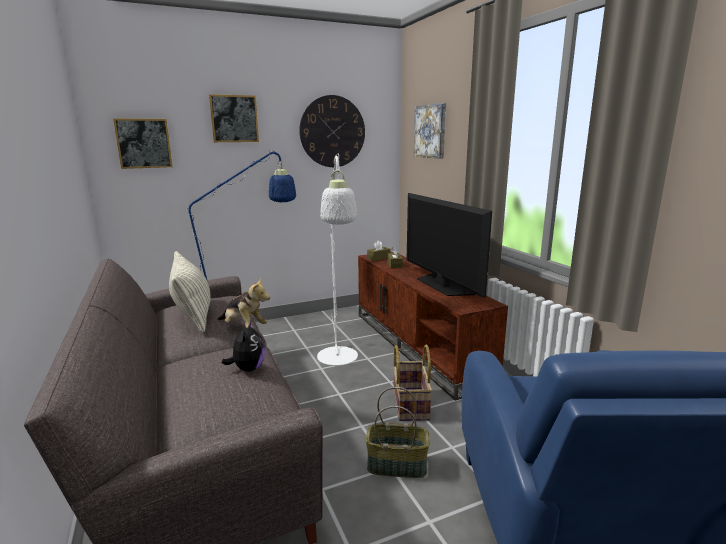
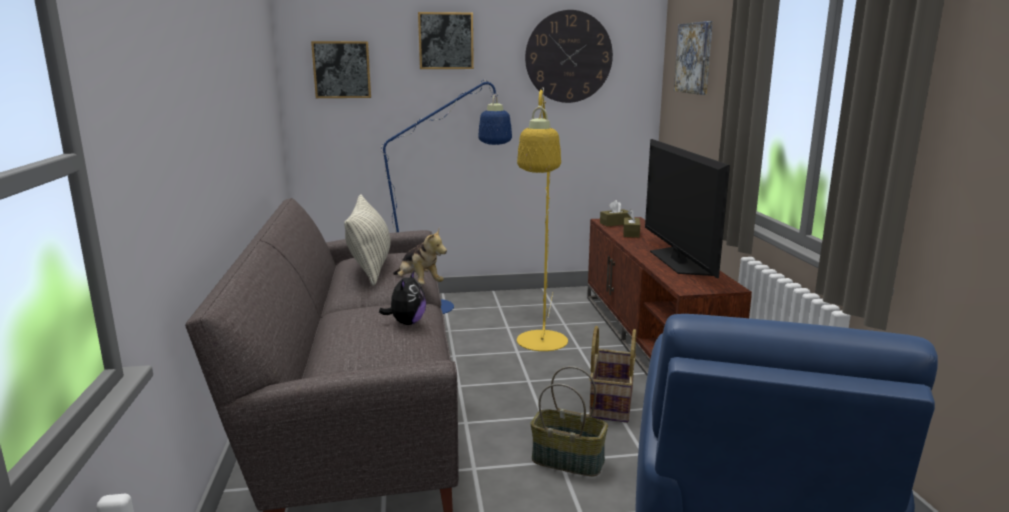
camera: 15 degrees right, 0 degrees up
(338, 361) = (541, 346): white floor lamp -> yellow floor lamp

